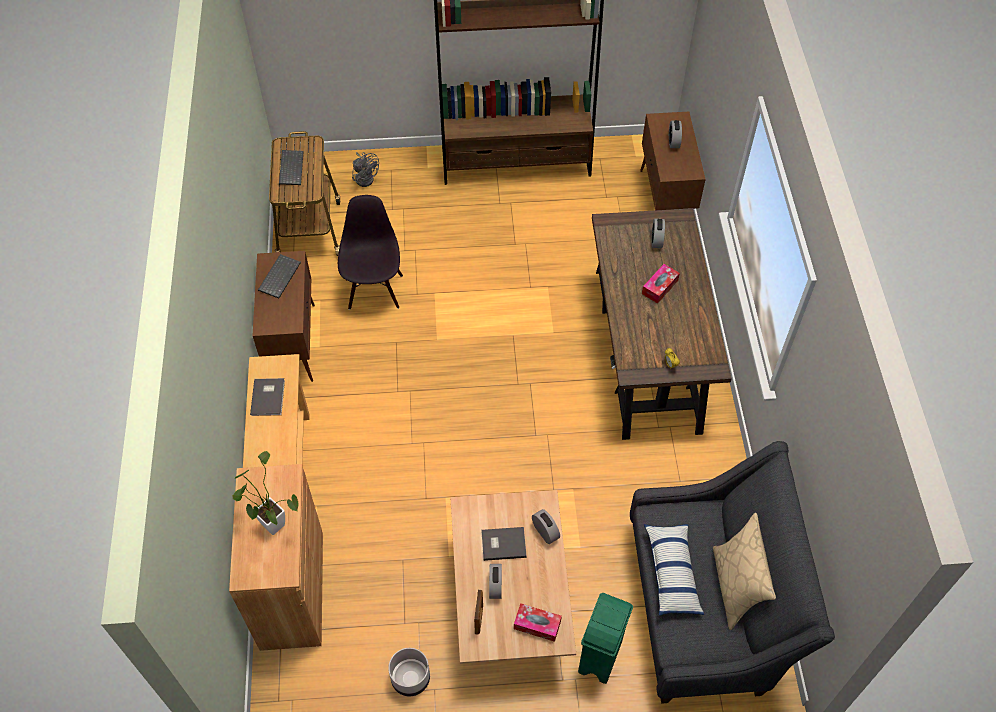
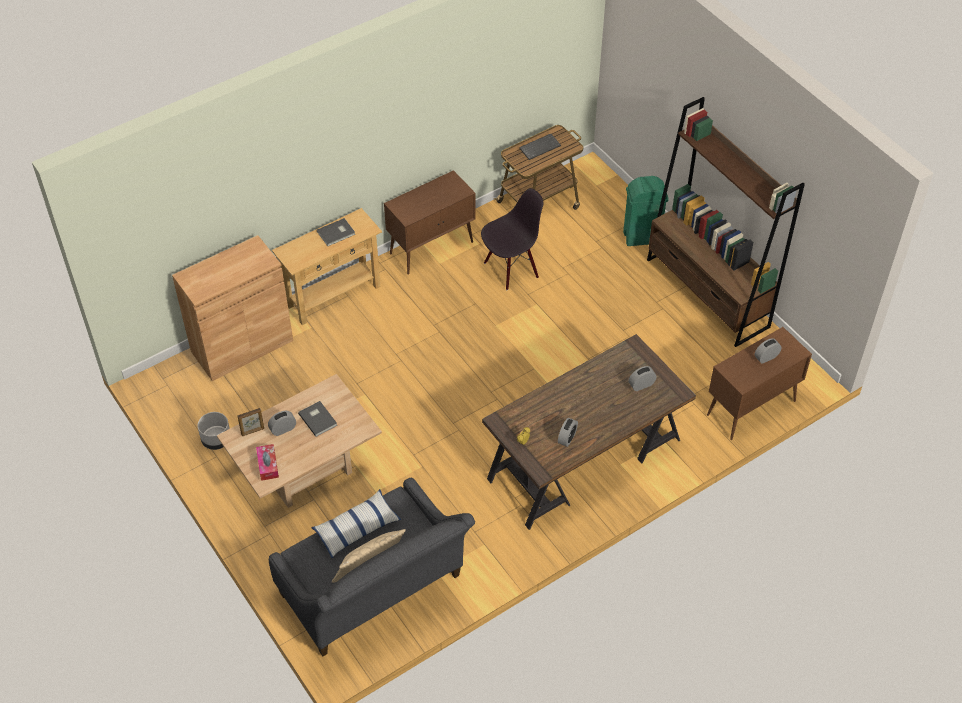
camera: 60 degrees right, 5 degrees down
(270, 522) = (229, 270): potted plant -> none
(279, 276) = (442, 191): keyboard -> none
(365, 177) = (613, 211): grey fan -> none
(545, 532) = (342, 439): alarm clock -> alarm clock (567, 438)
(599, 657) = (294, 541): green trash can -> green trash can (641, 237)
(659, 287) = (595, 405): tissue box -> none

